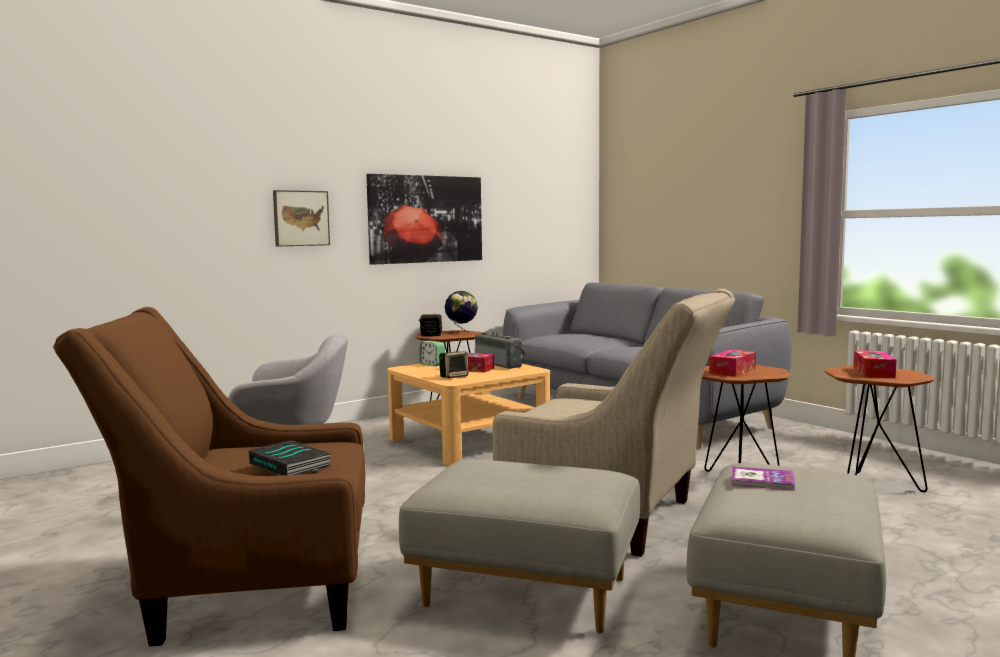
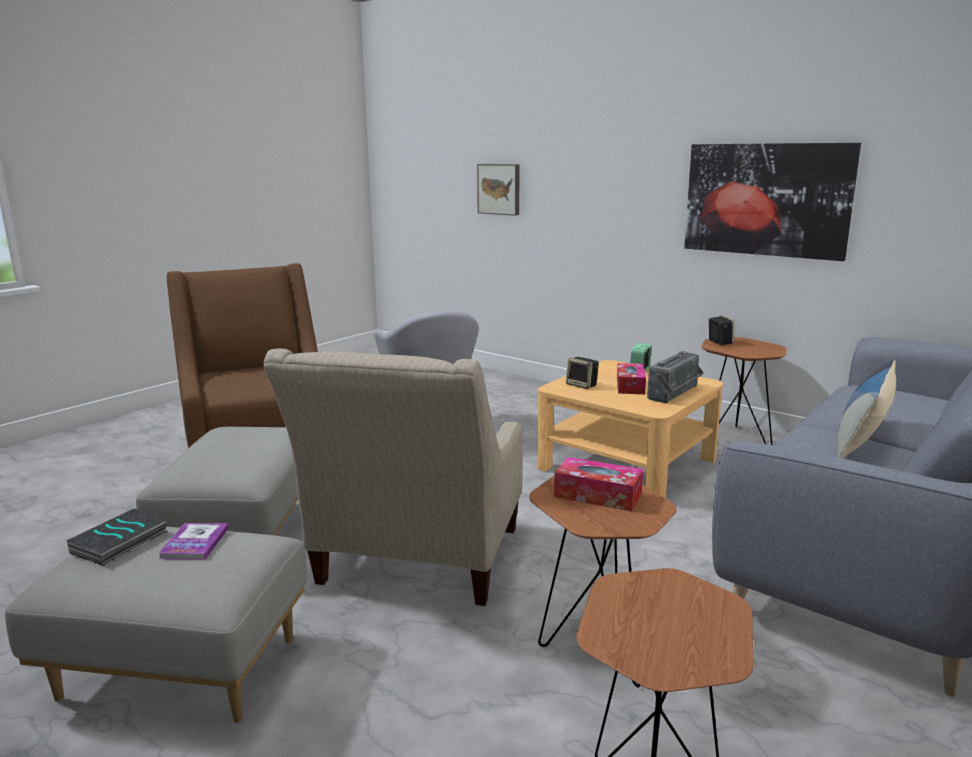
camera: 75 degrees right, 10 degrees up
(291, 465) = (233, 382): book -> book (120, 543)
(300, 218) = (620, 193): picture -> picture (499, 189)
(461, 332) = (763, 349): globe -> none
(631, 345) = (862, 440): none -> pillow
(873, 372) = (672, 617): tissue box -> none

